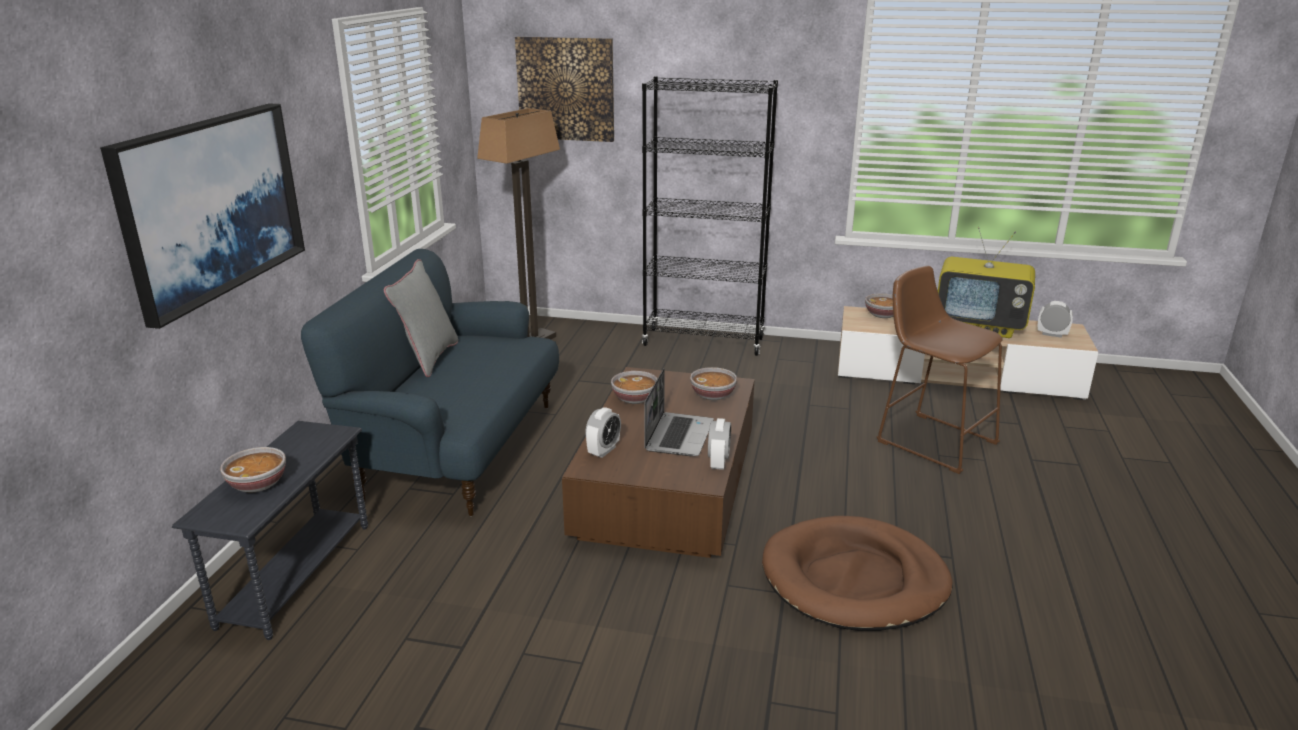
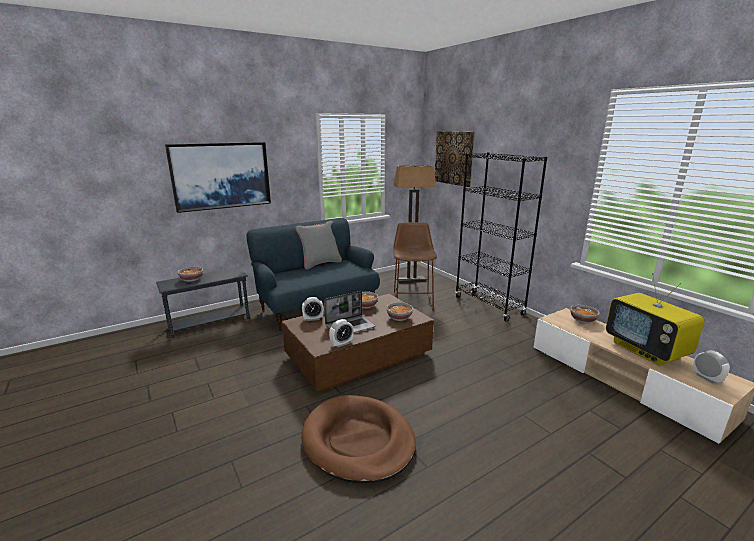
camera: 45 degrees right, 5 degrees down
(931, 440) = (534, 405): brown stool -> brown stool (413, 301)

